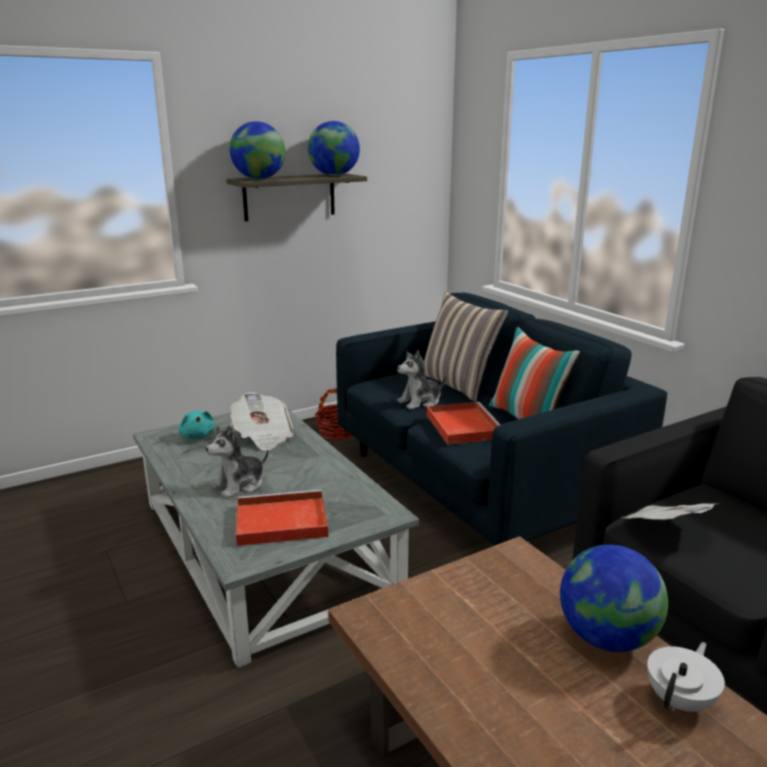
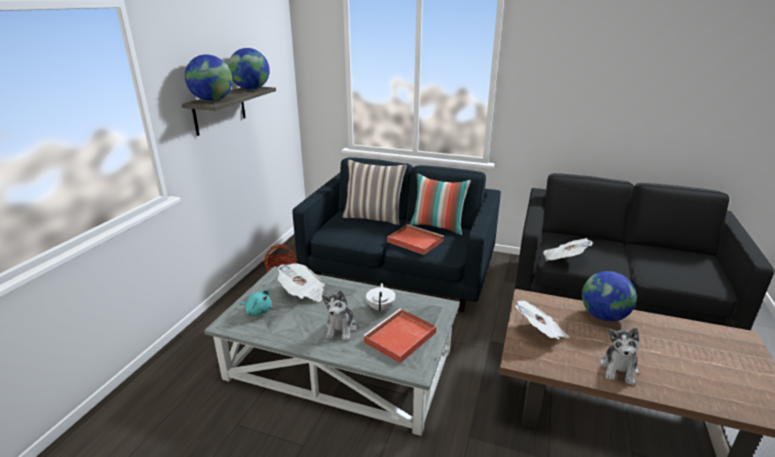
camera: 40 degrees left, 5 degrees up
(420, 402) = (371, 235): plush toy -> plush toy (619, 369)
(456, 602) = (540, 332): none -> newspaper
(680, 700) = (652, 326): white teapot -> white teapot (381, 308)

